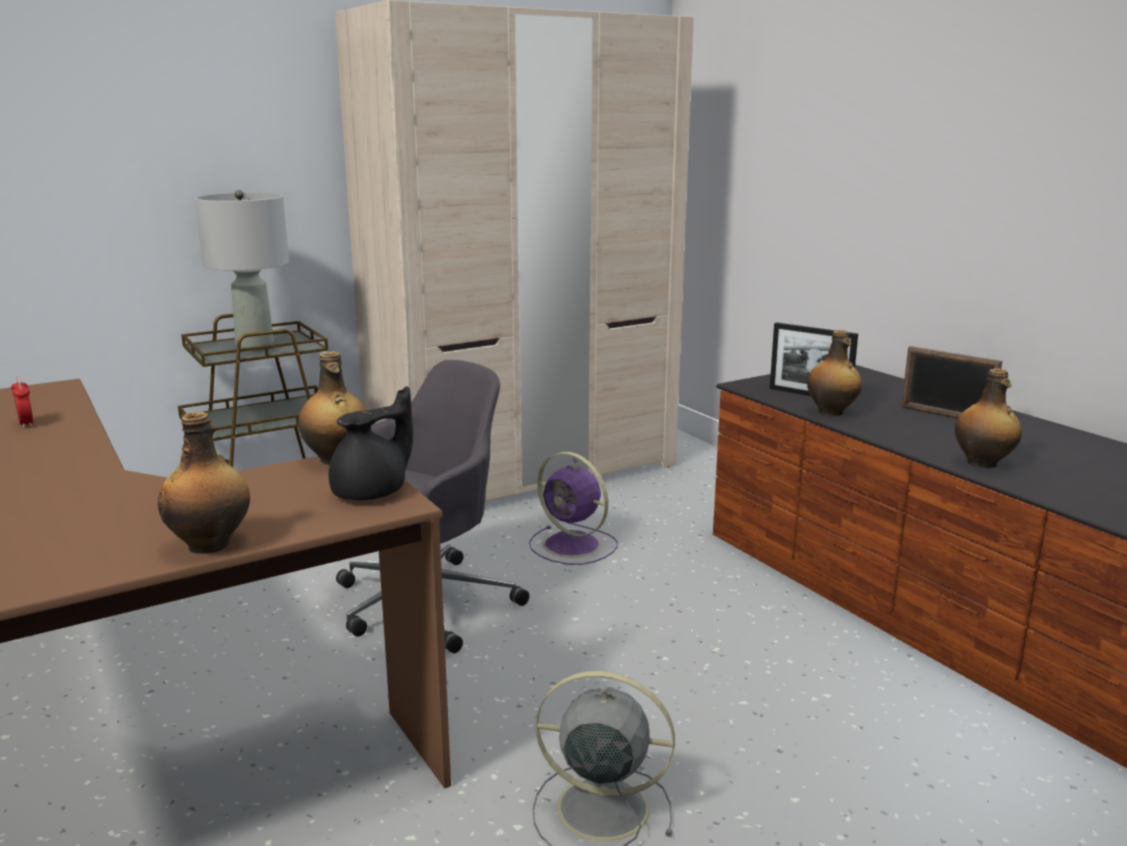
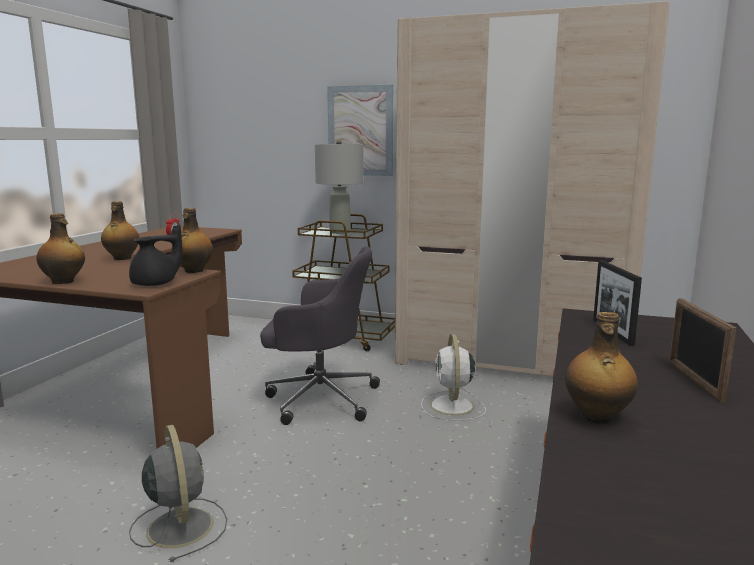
camera: 50 degrees right, 5 degrees down
(234, 168) = (360, 131): none -> picture
(373, 492) = (156, 284): black teapot -> black teapot turned 45 degrees counterclockwise
(574, 545) = (452, 406): purple fan -> white fan
(831, 412) = (588, 346): bottle -> bottle (122, 258)

